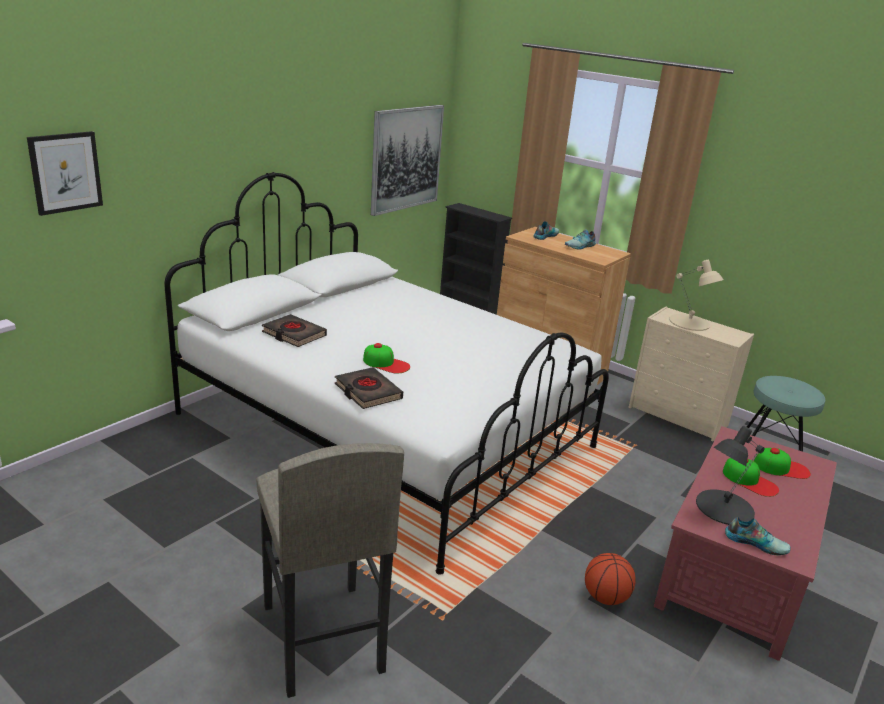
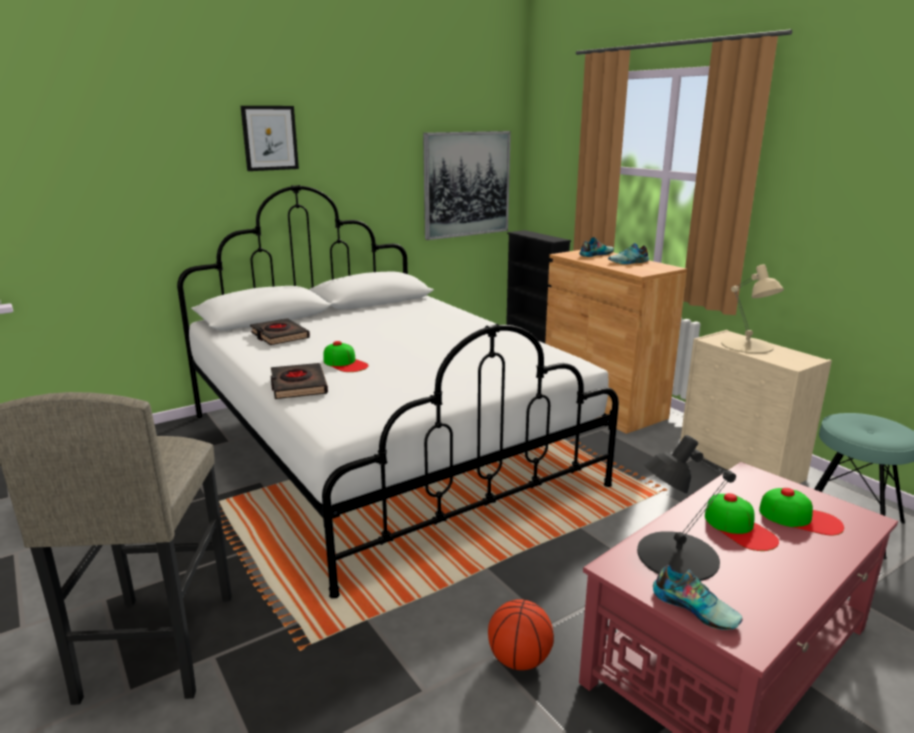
camera: 20 degrees right, 5 degrees down
(65, 172) = (65, 169): picture -> picture (270, 138)

